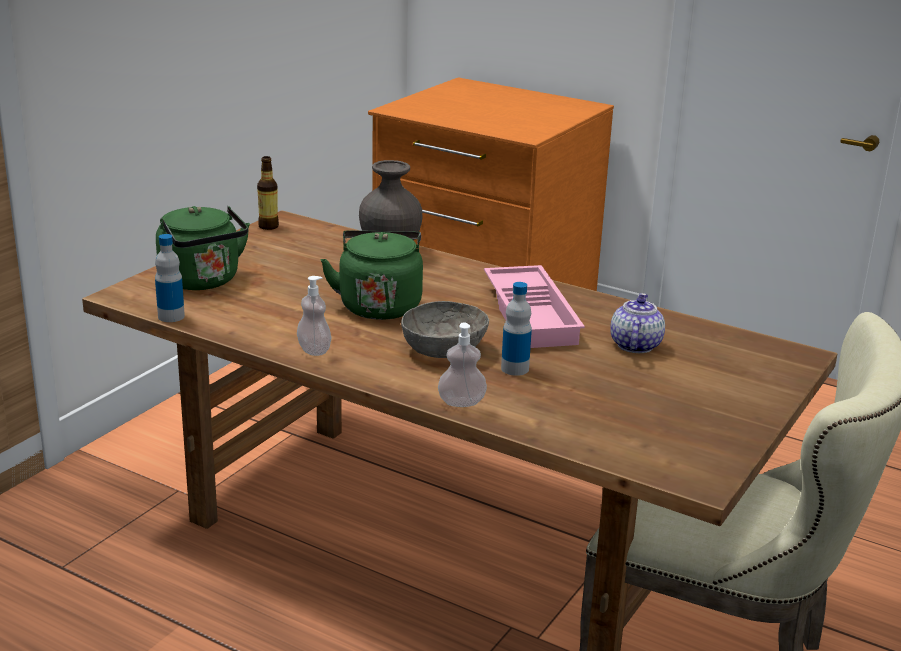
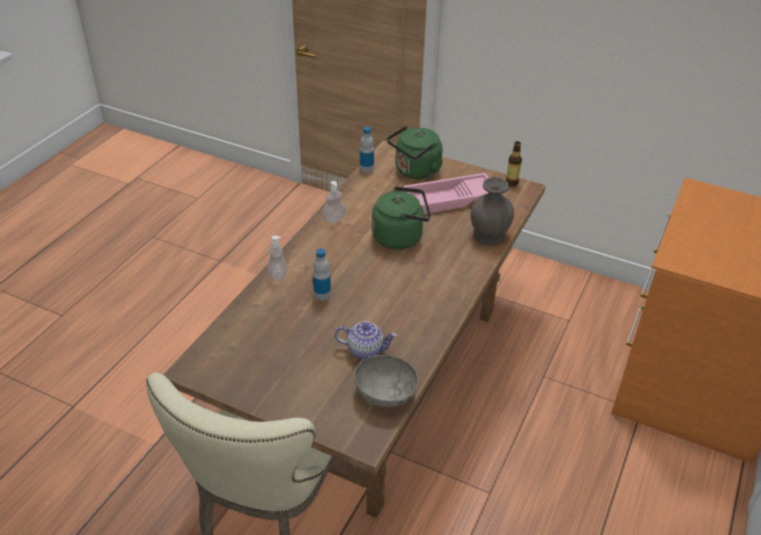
camera: 85 degrees right, 15 degrees up
(444, 349) = (343, 265): grey bowl -> grey bowl (385, 393)
(533, 315) = (402, 302): pink tray -> pink tray (449, 200)

